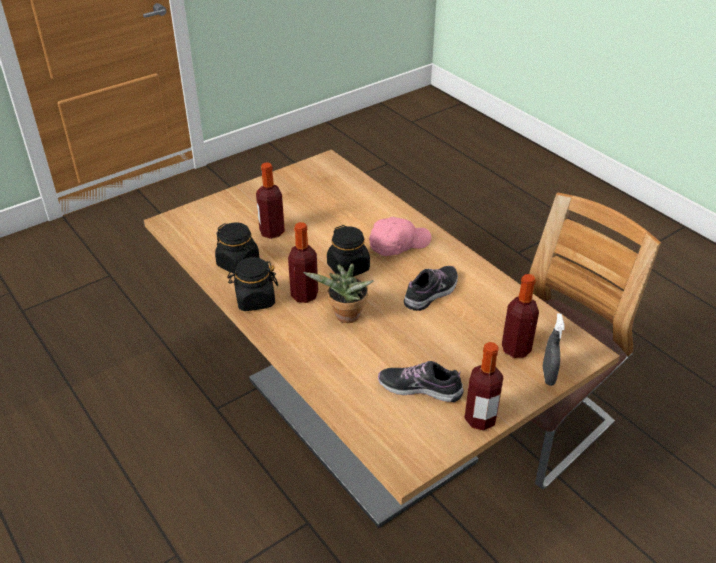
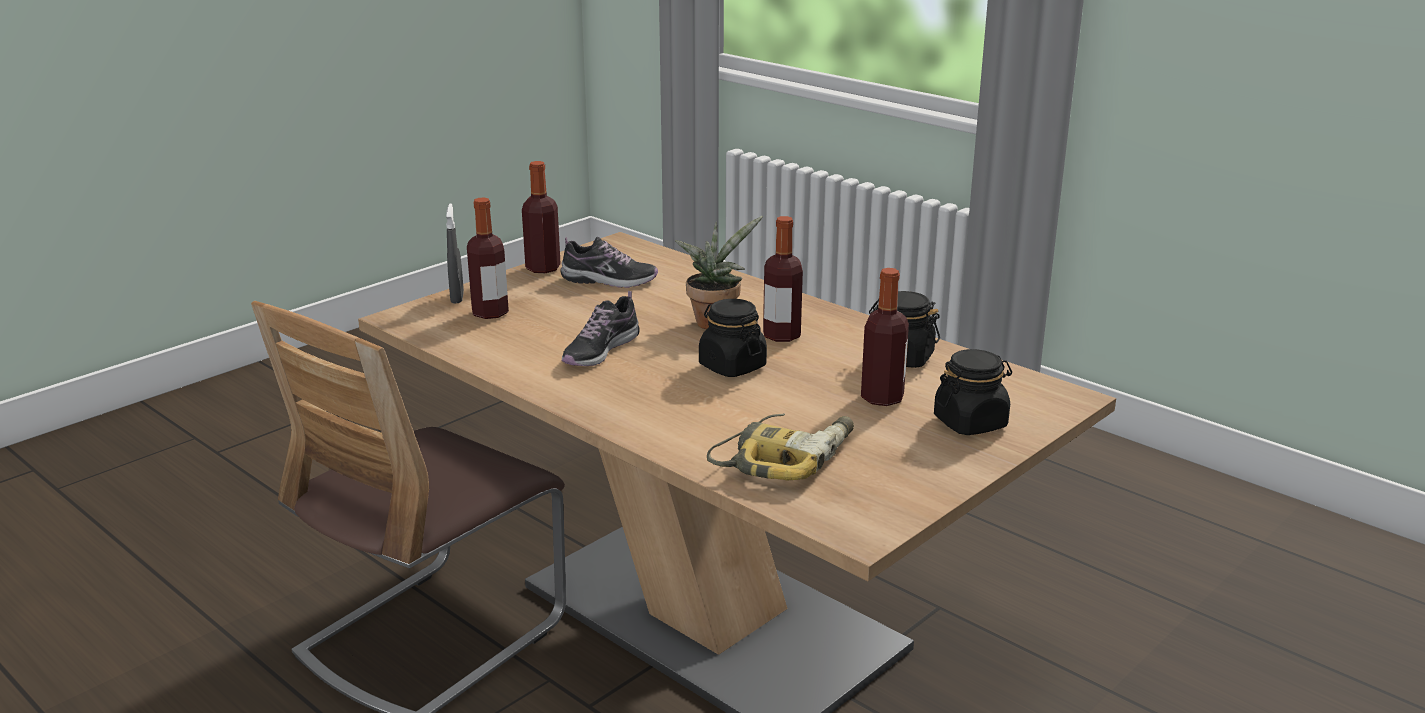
camera: 170 degrees right, 15 degrees down
(255, 300) = (846, 326): black jar -> black jar (970, 422)
(343, 199) = (785, 457): none -> power drill
(398, 244) = (660, 399): pink cap -> none

